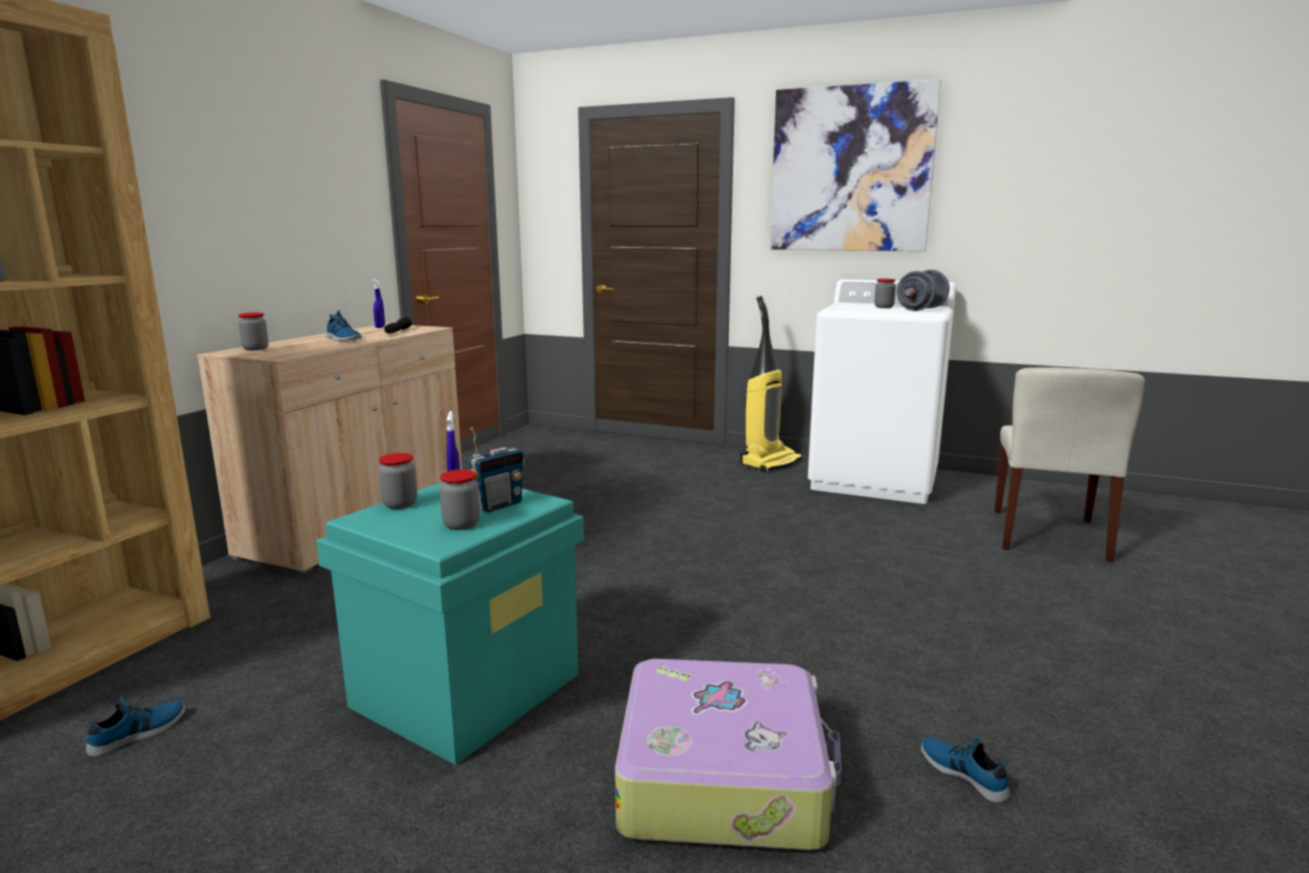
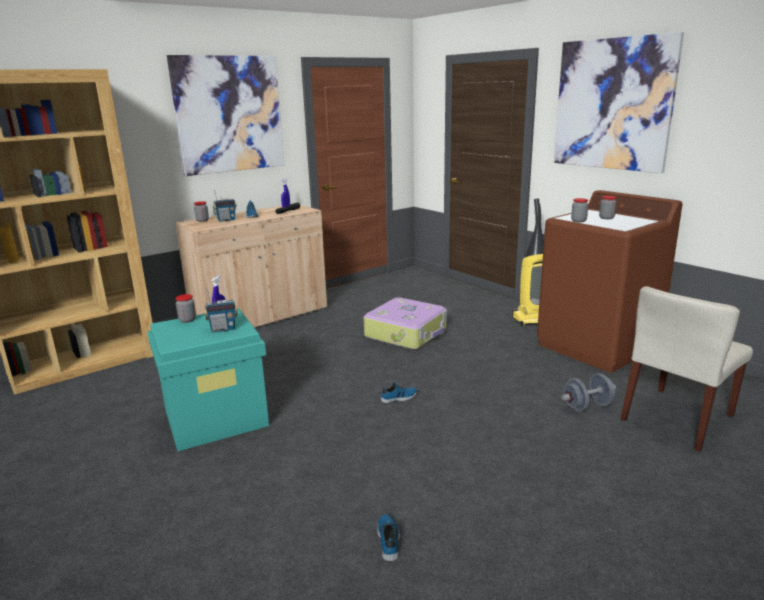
camera: 30 degrees right, 5 degrees up
(139, 733) = (91, 401): shoe -> shoe (399, 398)
(280, 159) = (229, 114): none -> picture
(305, 346) = (226, 220): none -> radio
(461, 524) = (193, 337): jar -> jar (578, 221)
(724, 775) = (274, 496): suitcase -> suitcase (407, 333)
(875, 479) = (597, 346): white washing machine -> brown washing machine
(921, 309) = (630, 223): grey dumbbell -> grey dumbbell (587, 406)

